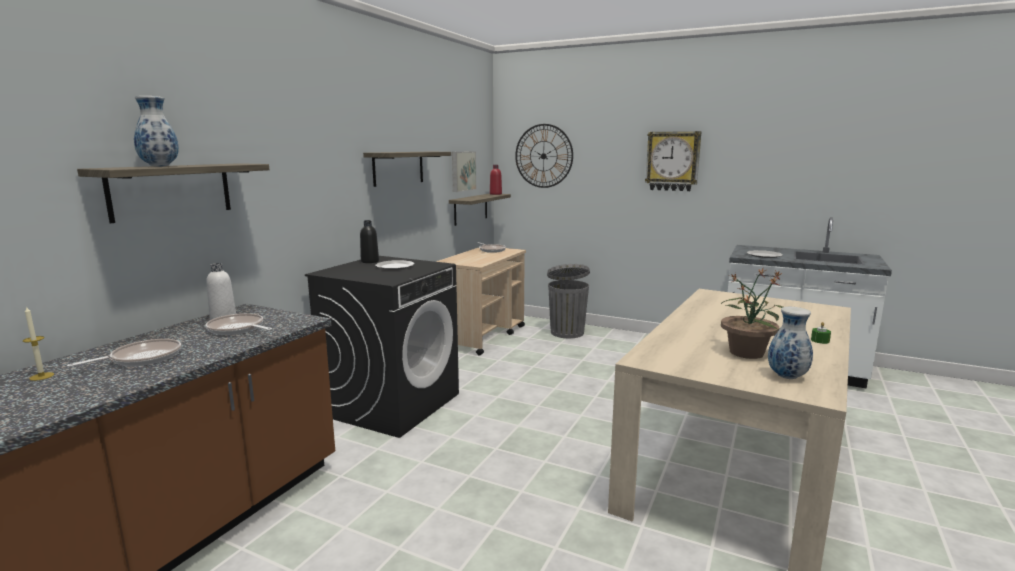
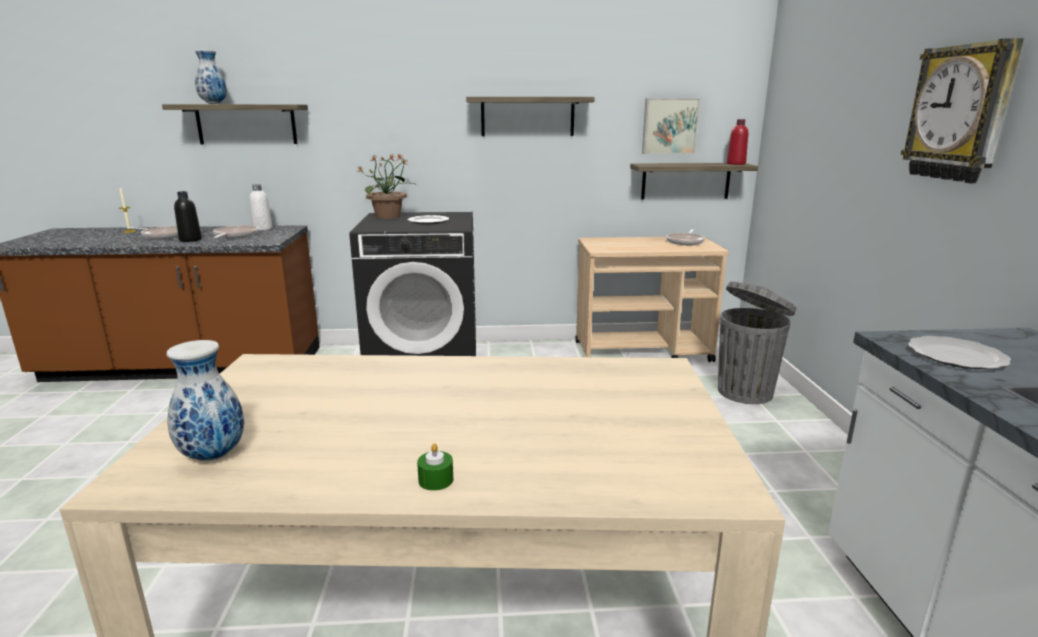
camera: 60 degrees right, 5 degrees up
(370, 261) = (440, 214): black bottle -> black bottle (190, 240)
(543, 156) = (804, 105): wall clock -> none
(746, 352) = (323, 419): potted plant -> potted plant (389, 216)

